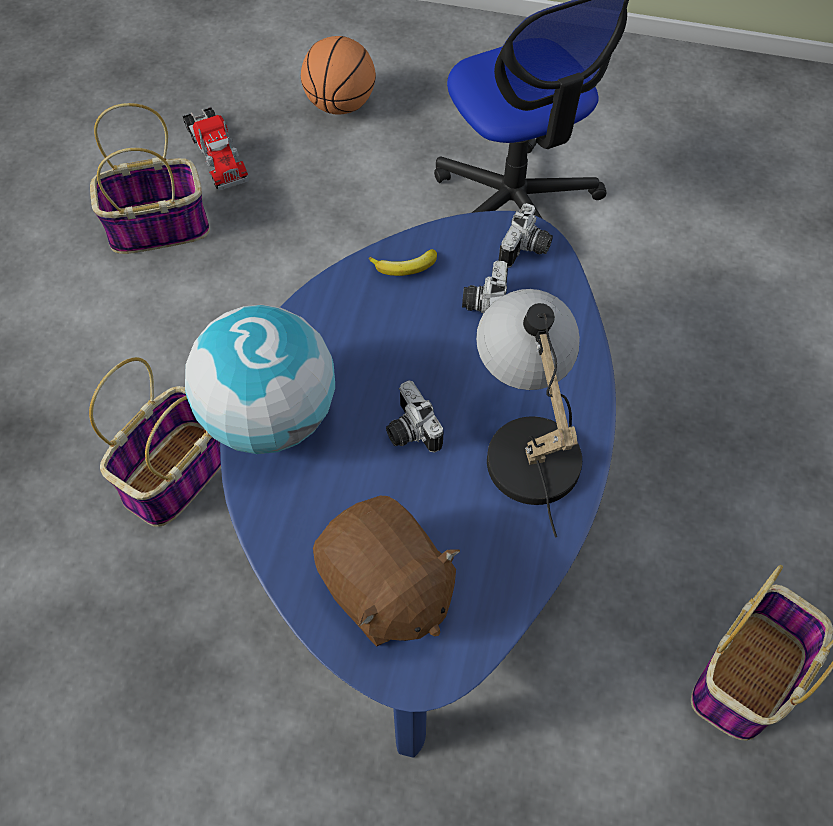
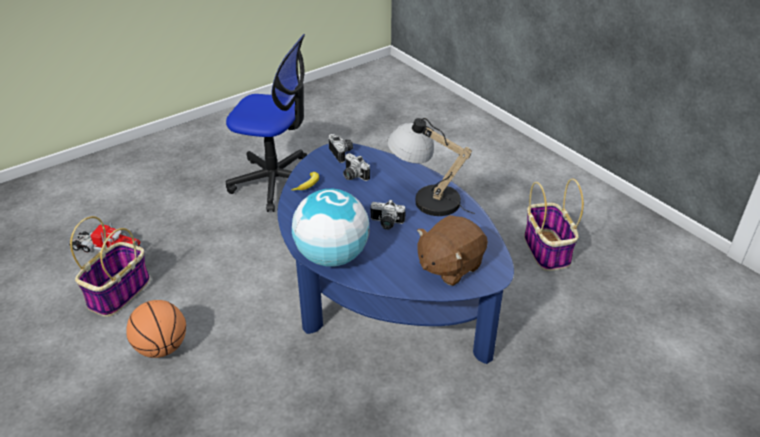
camera: 50 degrees left, 20 degrees down
(177, 472) = (268, 362): basket -> none
(340, 105) = (144, 196): basketball -> basketball (162, 348)
(385, 590) = (449, 266): brown plush toy -> brown plush toy turned 135 degrees clockwise

